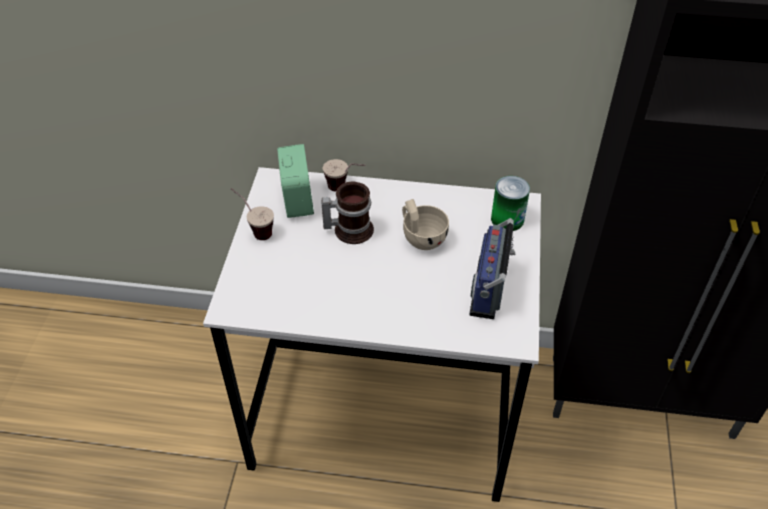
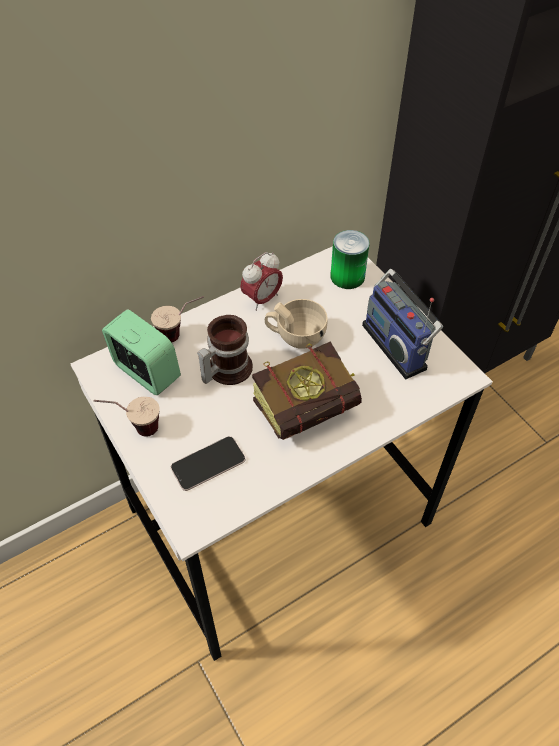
camera: 40 degrees left, 5 degrees up
(276, 280) = (208, 464): none -> phone
(383, 290) = (314, 406): none -> book
(425, 199) = (262, 299): none -> alarm clock

